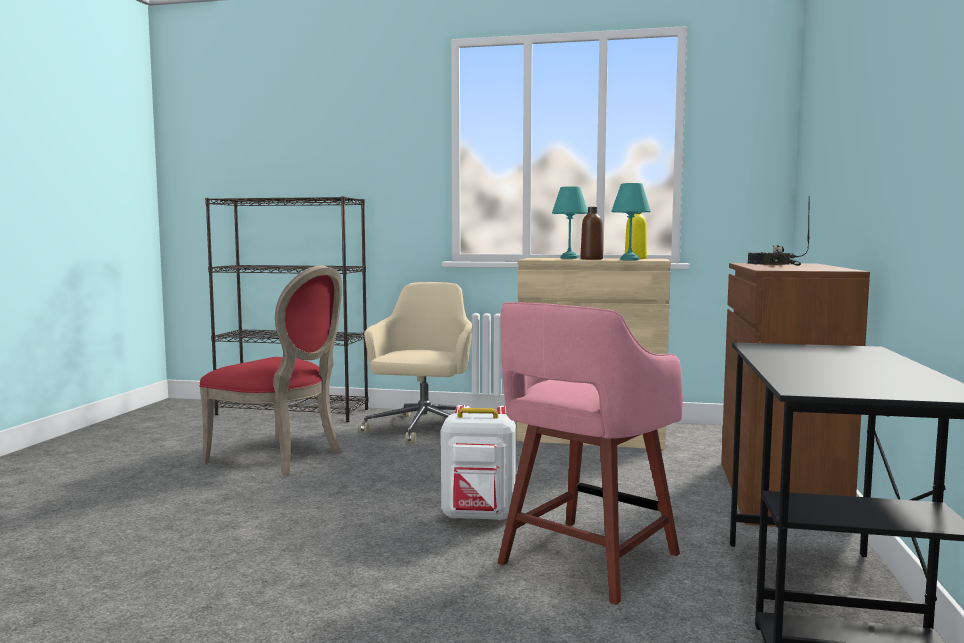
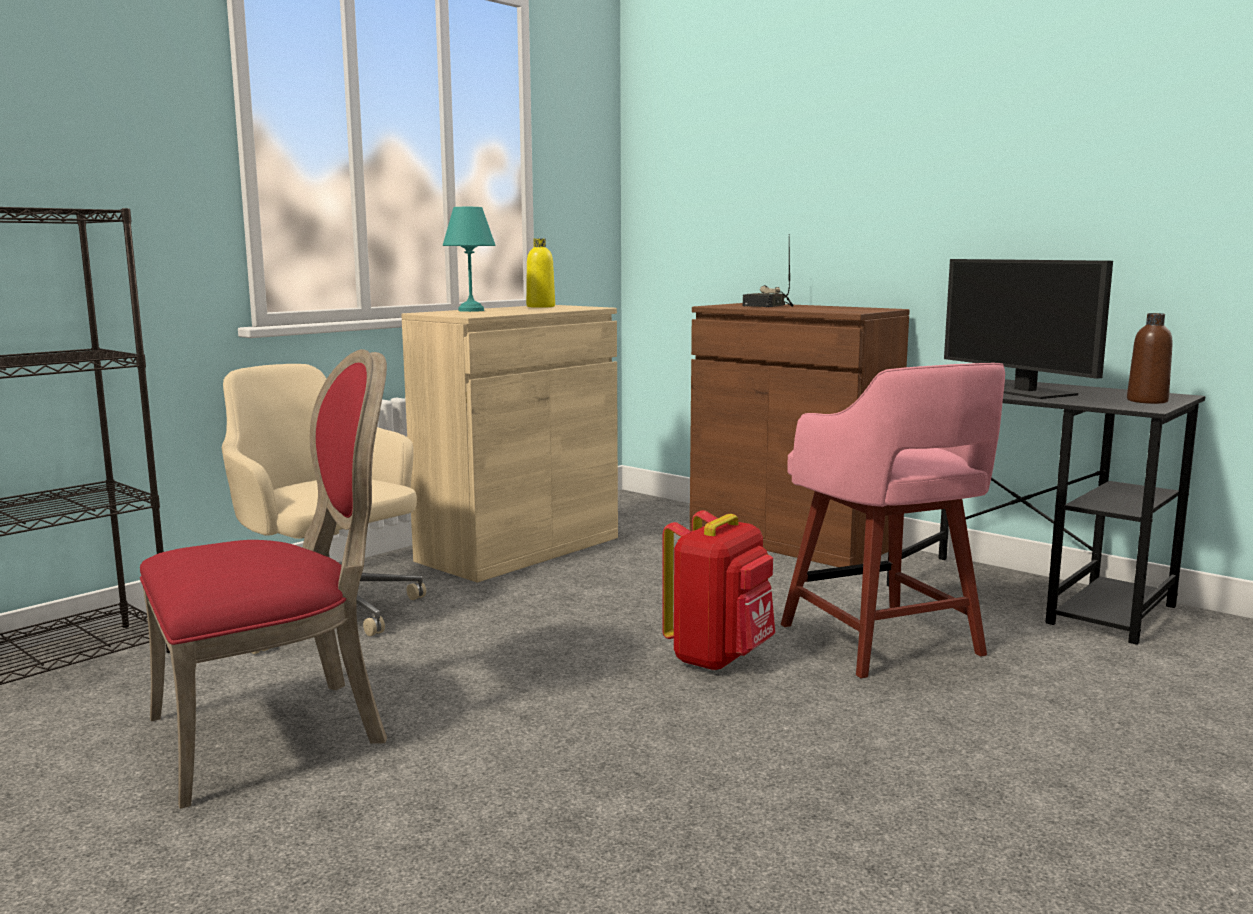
camera: 60 degrees left, 5 degrees up
(479, 517) = (719, 658): white backpack -> red backpack
(591, 259) = (523, 310): brown bottle -> brown bottle (1147, 401)
(630, 260) = (569, 308): turquoise table lamp -> none
(813, 362) = (1025, 392): none -> monitor

